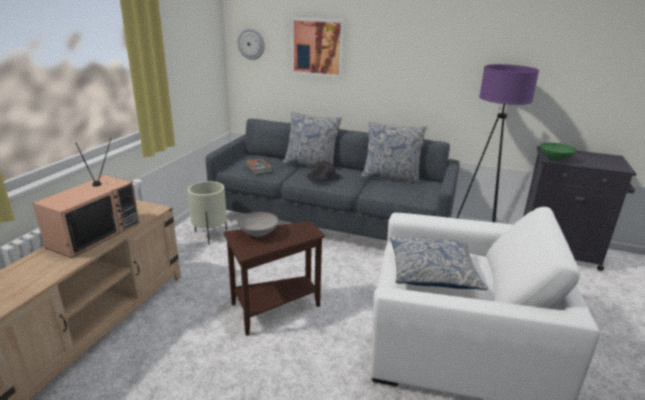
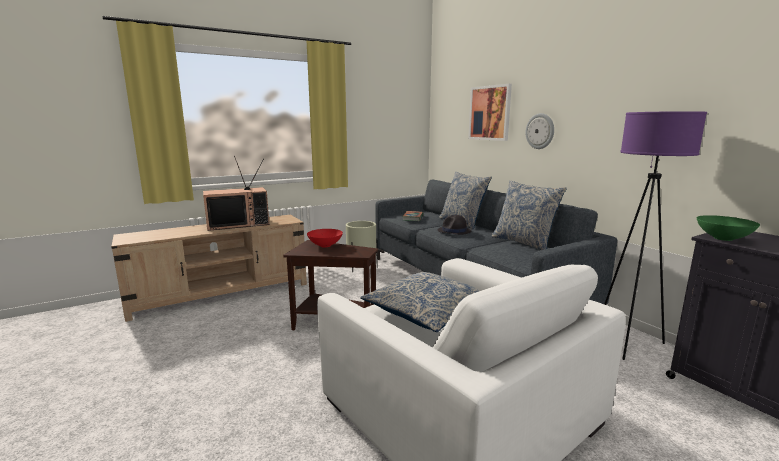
camera: 40 degrees right, 10 degrees down
(251, 44) = (445, 115): wall clock -> wall clock (540, 131)
(259, 233) = (326, 245): grey bowl -> red bowl

